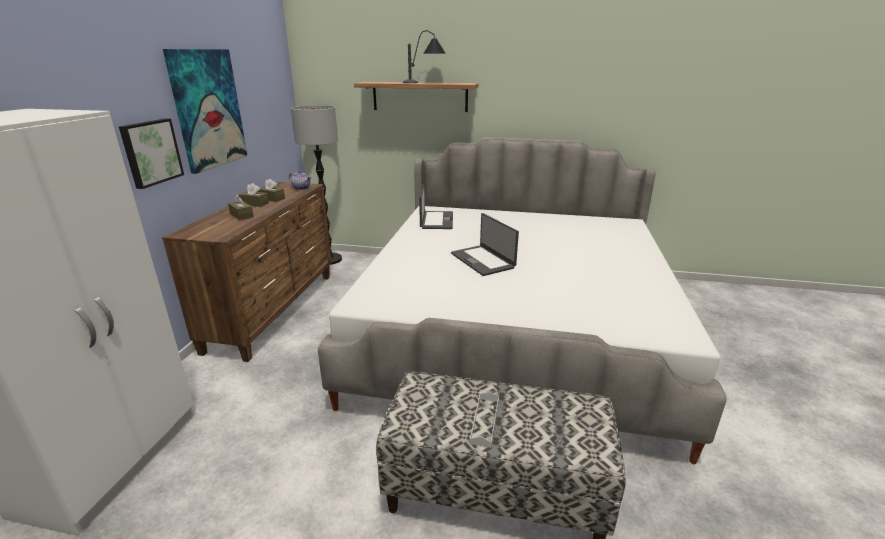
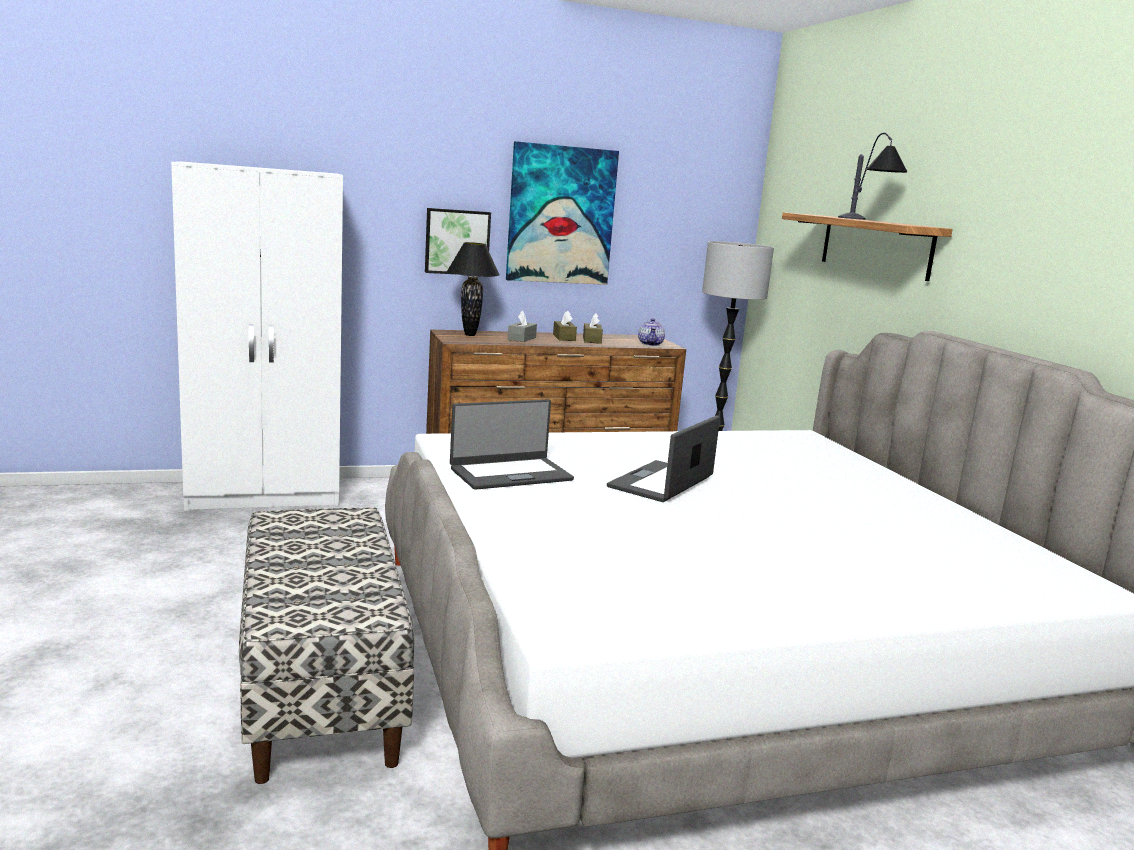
camera: 60 degrees right, 10 degrees down
(206, 228) = (470, 335): none -> black table lamp
(241, 215) = (521, 338): brown tissue box -> grey tissue box
(436, 220) = (767, 444): laptop -> laptop (510, 474)
(484, 421) = (306, 554): white tray -> none

